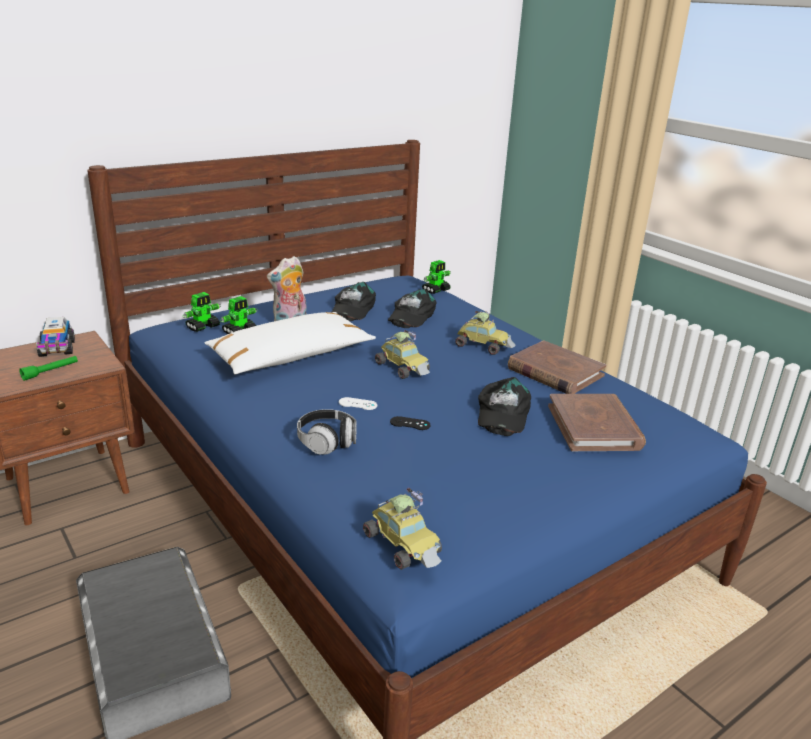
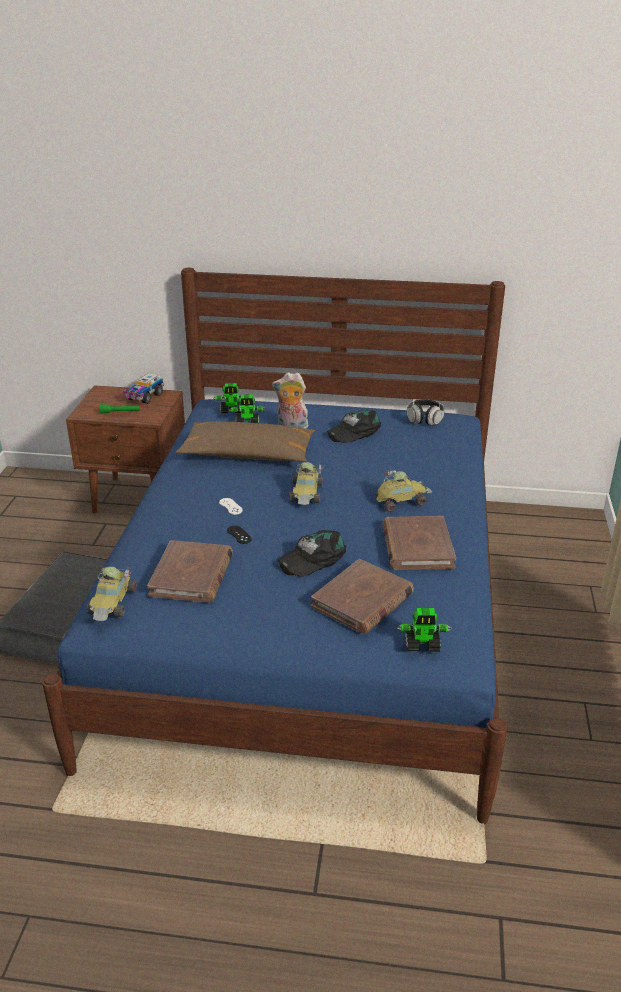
camera: 45 degrees right, 5 degrees up
(290, 356) = (247, 454): white pillow -> brown pillow
(327, 442) = (172, 523): headphones -> headphones (424, 419)
(411, 315) = (389, 453): black cap -> none
(433, 477) = (192, 575): none -> brown book
(436, 290) = (456, 438): toy robot -> toy robot (423, 645)
(483, 345) = (401, 501): toy car -> toy car turned 90 degrees counterclockwise

